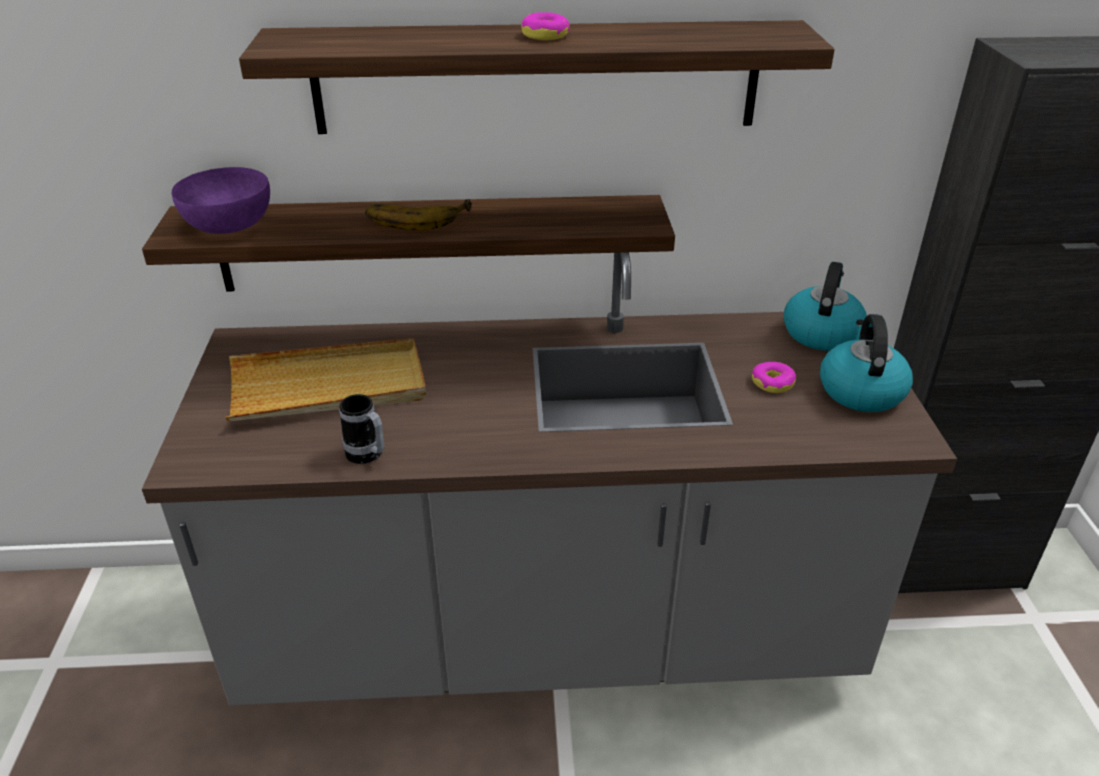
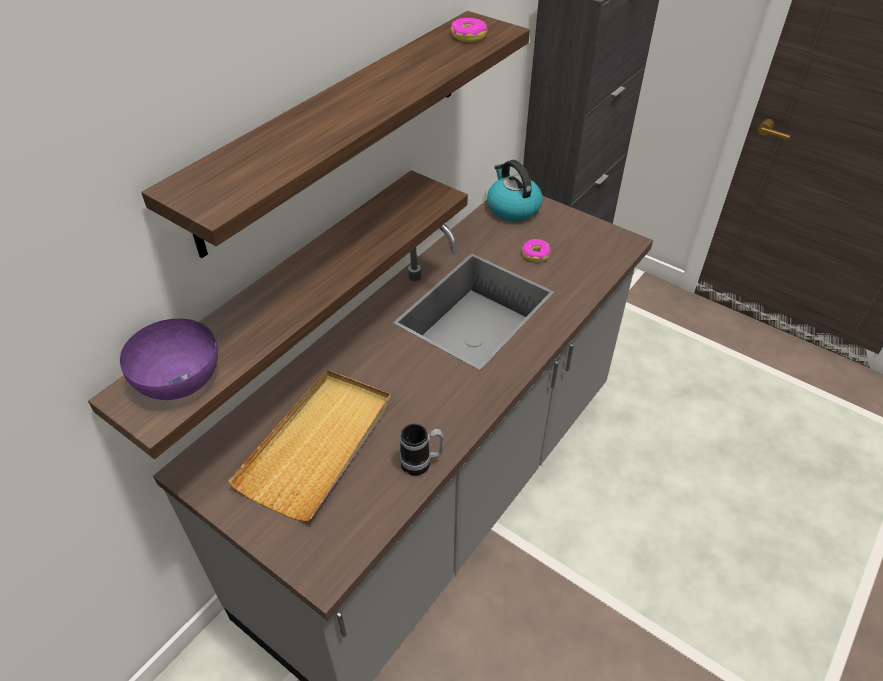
camera: 50 degrees left, 10 degrees up
(417, 217) = (303, 279): banana -> none
(545, 35) = (367, 93): donut -> donut (469, 36)
(860, 390) = (574, 231): kettle -> none

